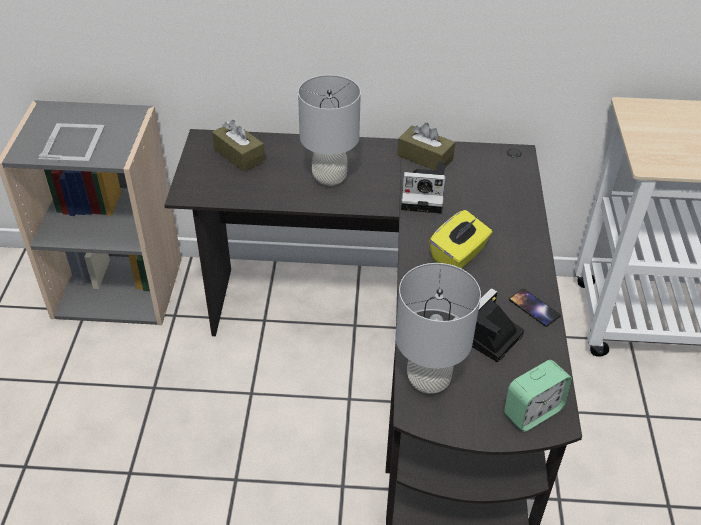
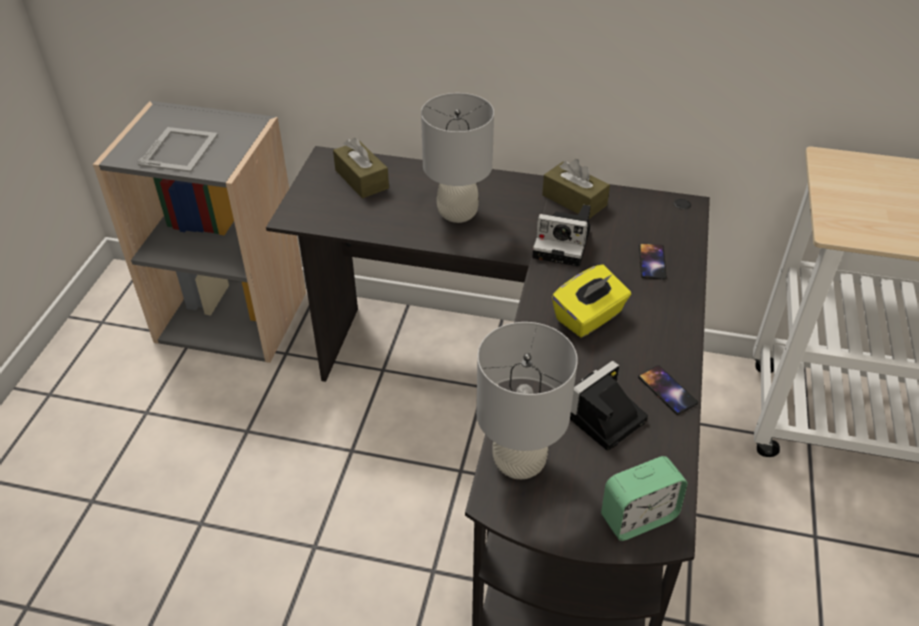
camera: 10 degrees right, 0 degrees up
(500, 203) = (652, 262): none -> phone

